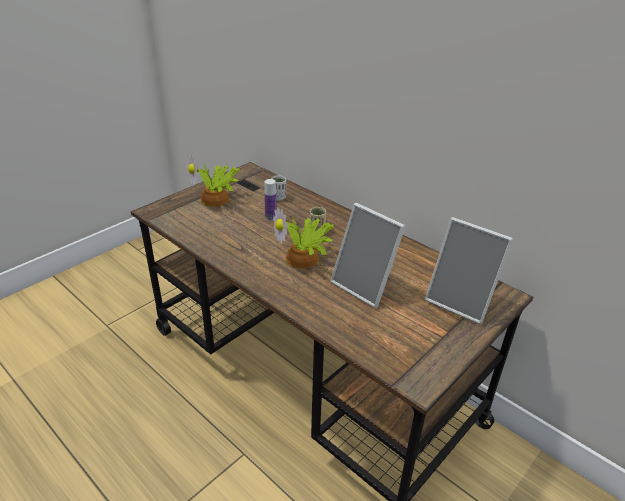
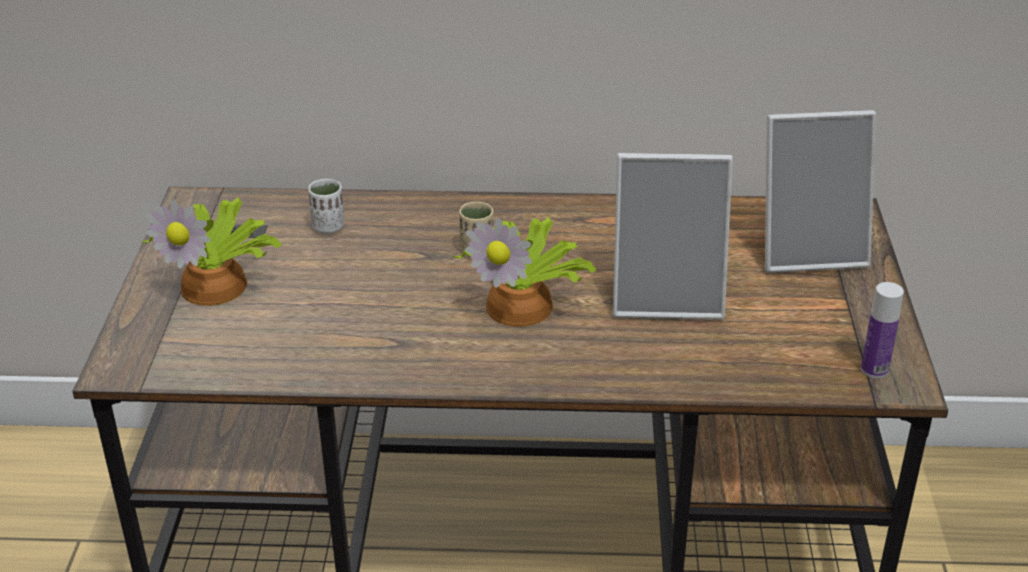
camera: 40 degrees left, 0 degrees up
(271, 217) = (368, 267): bottle -> bottle (874, 369)

